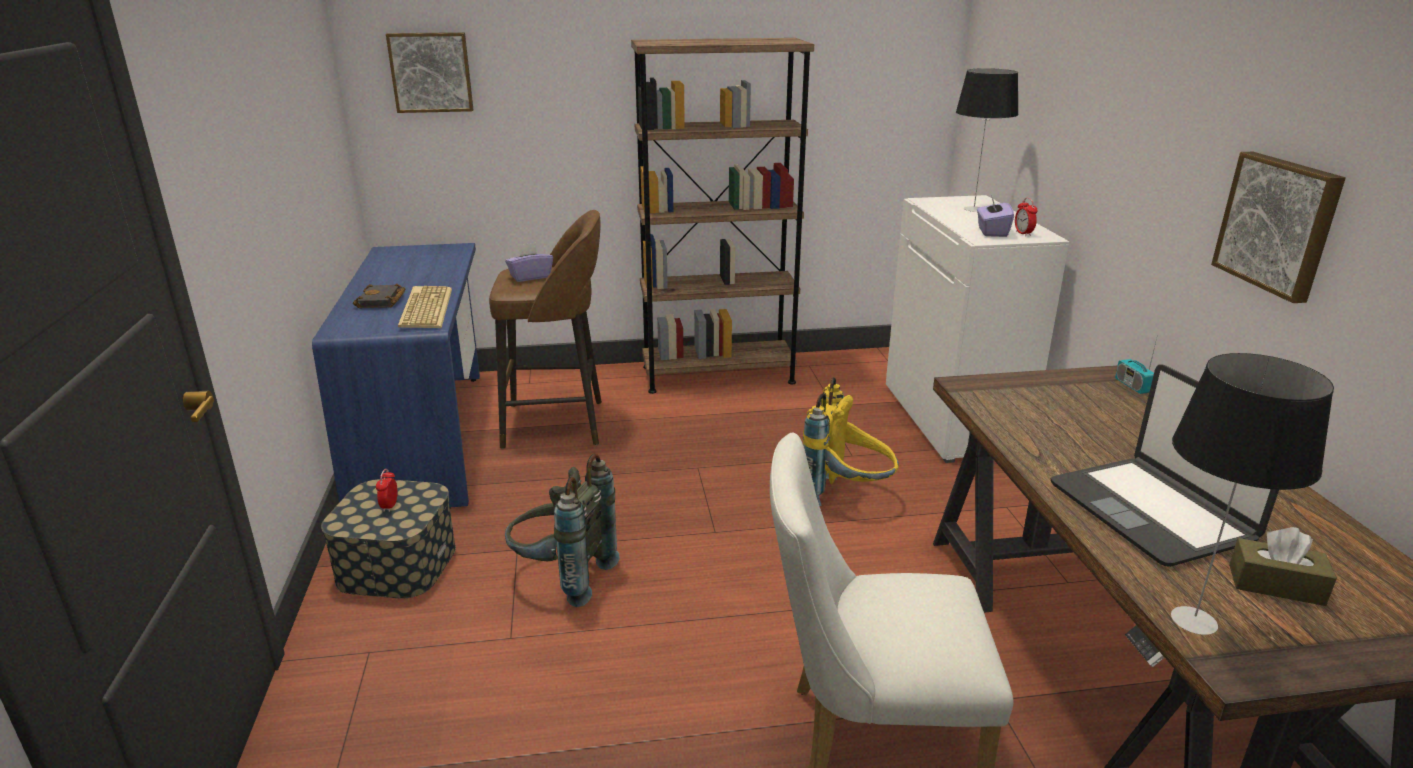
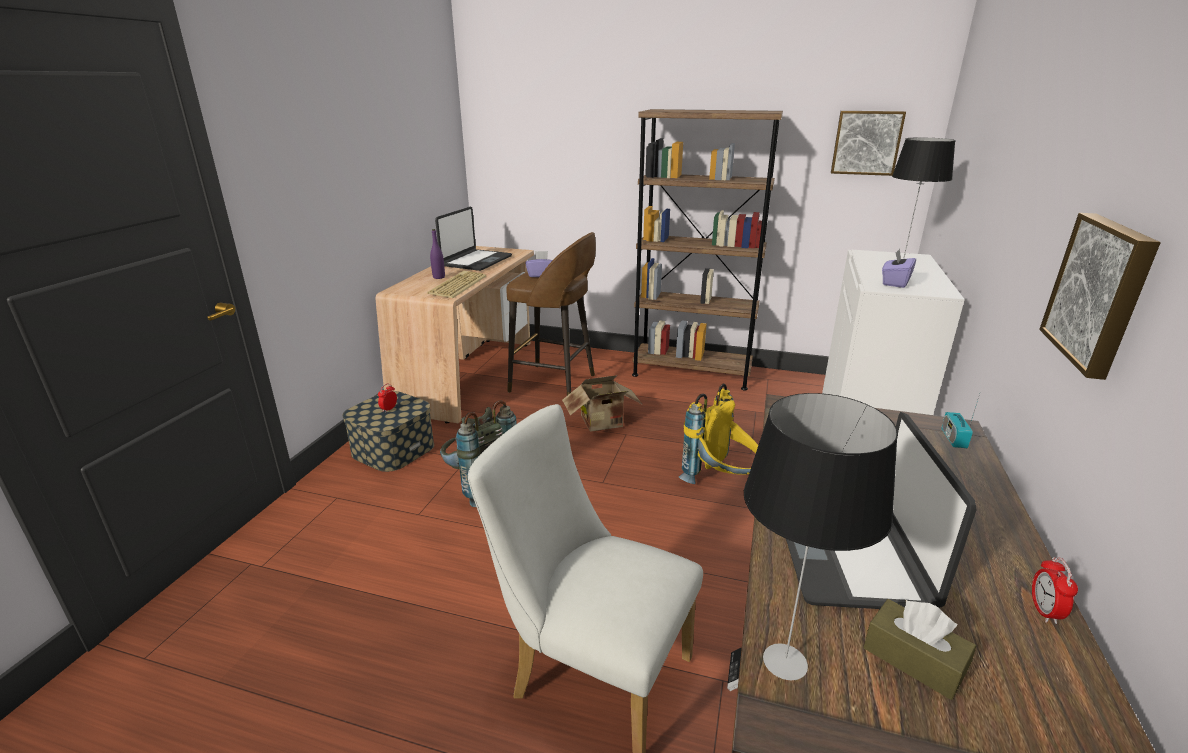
camera: 25 degrees right, 0 degrees up
(382, 301) = (439, 277): black book -> purple bottle
(410, 269) = (476, 261): none -> laptop
(427, 437) = (470, 375): blue desk -> beige desk
(431, 72) = (516, 129): picture -> picture (866, 143)
(661, 461) = (604, 424): none -> cardboard box
(1023, 233) = (924, 287): alarm clock -> alarm clock (1044, 611)

